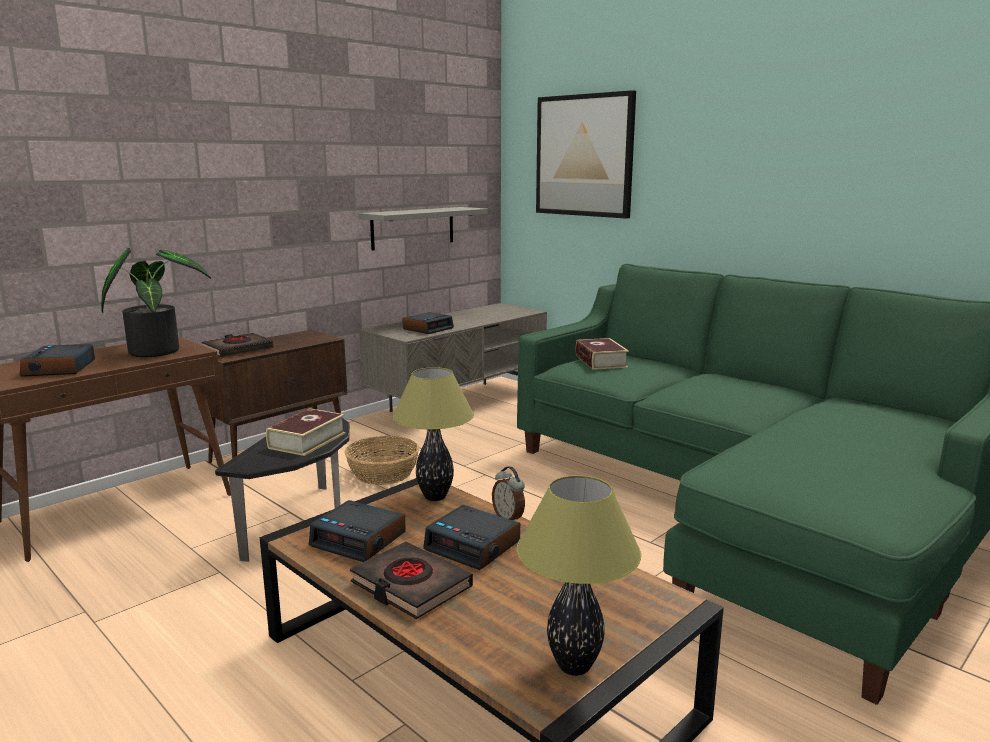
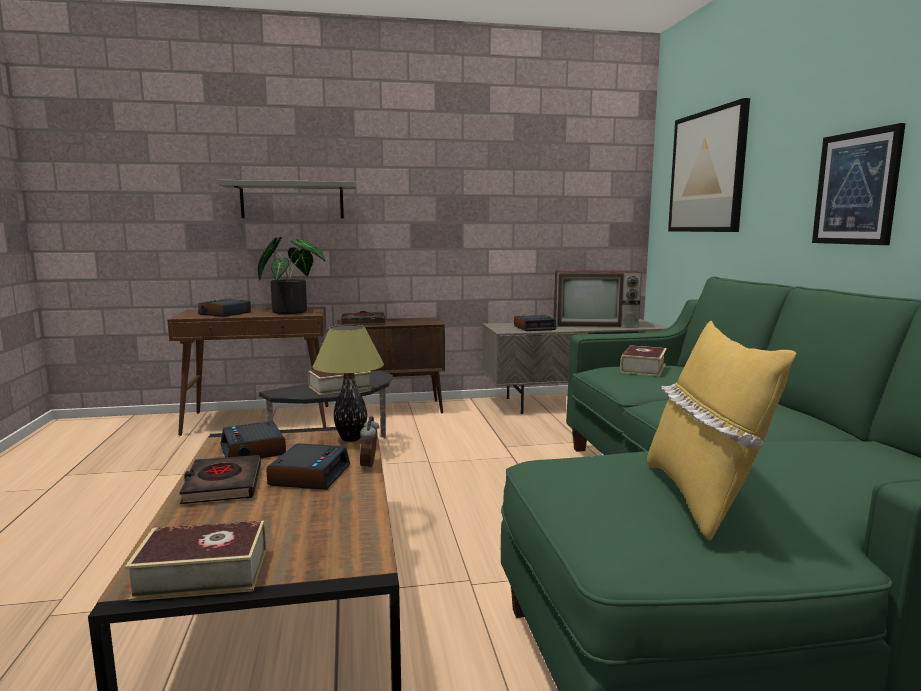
camera: 35 degrees right, 5 degrees down
(383, 473) = (438, 437): basket -> none
(413, 228) = (545, 242): grey shelf -> grey shelf (292, 201)
(473, 546) = (309, 475): alarm clock -> alarm clock turned 150 degrees counterclockwise
(477, 316) = (596, 325): none -> television
(575, 666) = (202, 573): table lamp -> book
(760, 189) = (856, 188): none -> picture
(853, 468) = (702, 497): none -> yellow pillow

